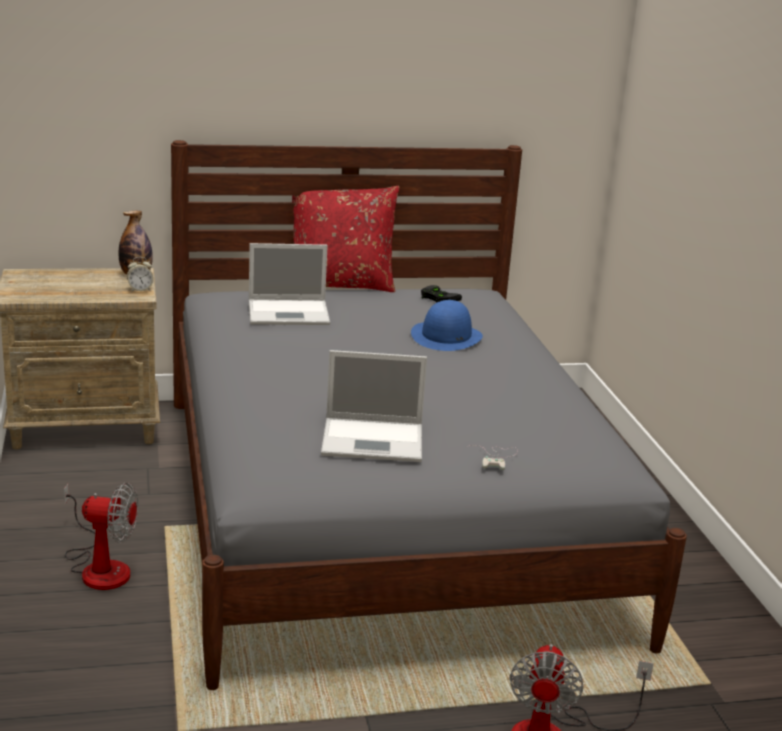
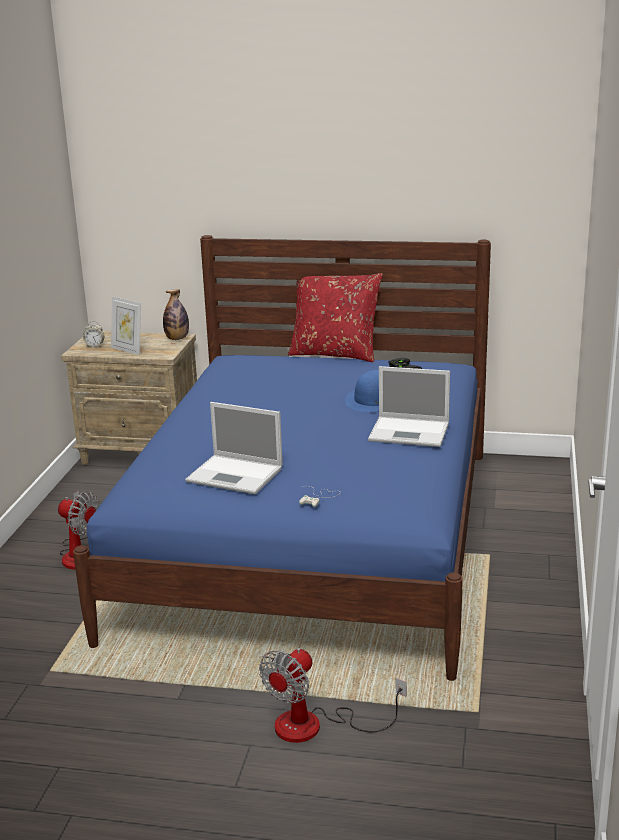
camera: 25 degrees right, 0 degrees up
(84, 292) = (128, 350): none -> picture frame
(140, 290) = (169, 350): alarm clock -> alarm clock (95, 346)
(290, 313) = (268, 374): laptop -> laptop (410, 432)
(381, 510) = (313, 538): grey bed -> blue bed

